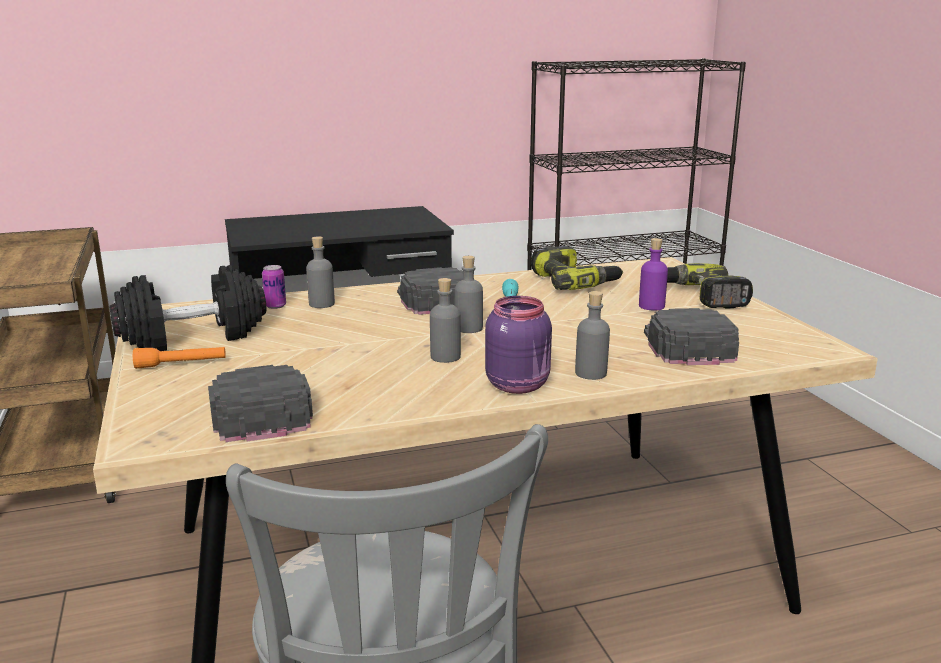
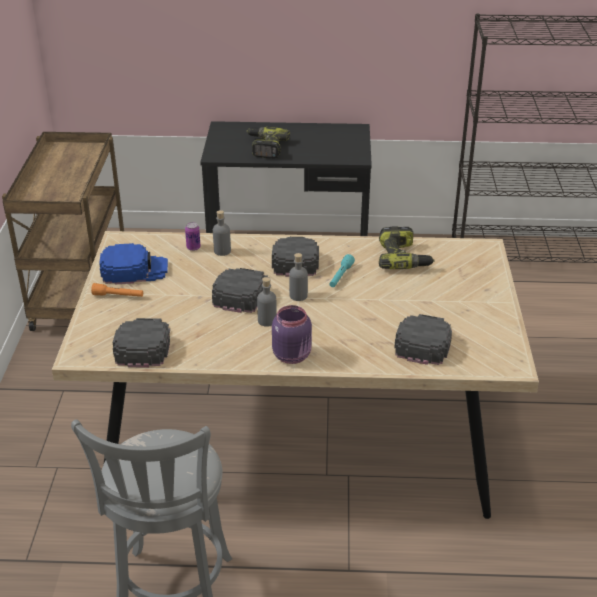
camera: 20 degrees right, 15 degrees up
(193, 336) = (134, 270): black dumbbell -> blue cap
(382, 335) = (241, 292): none -> black cap
(591, 373) = (342, 355): grey bottle -> none
(651, 306) = (435, 297): purple bottle -> none
(701, 296) = (479, 293): power drill -> power drill (265, 148)

